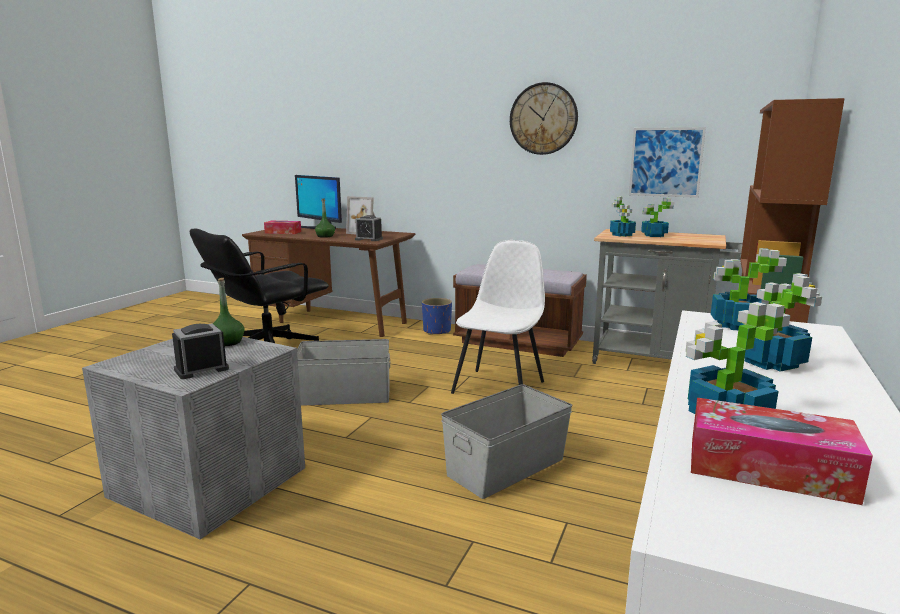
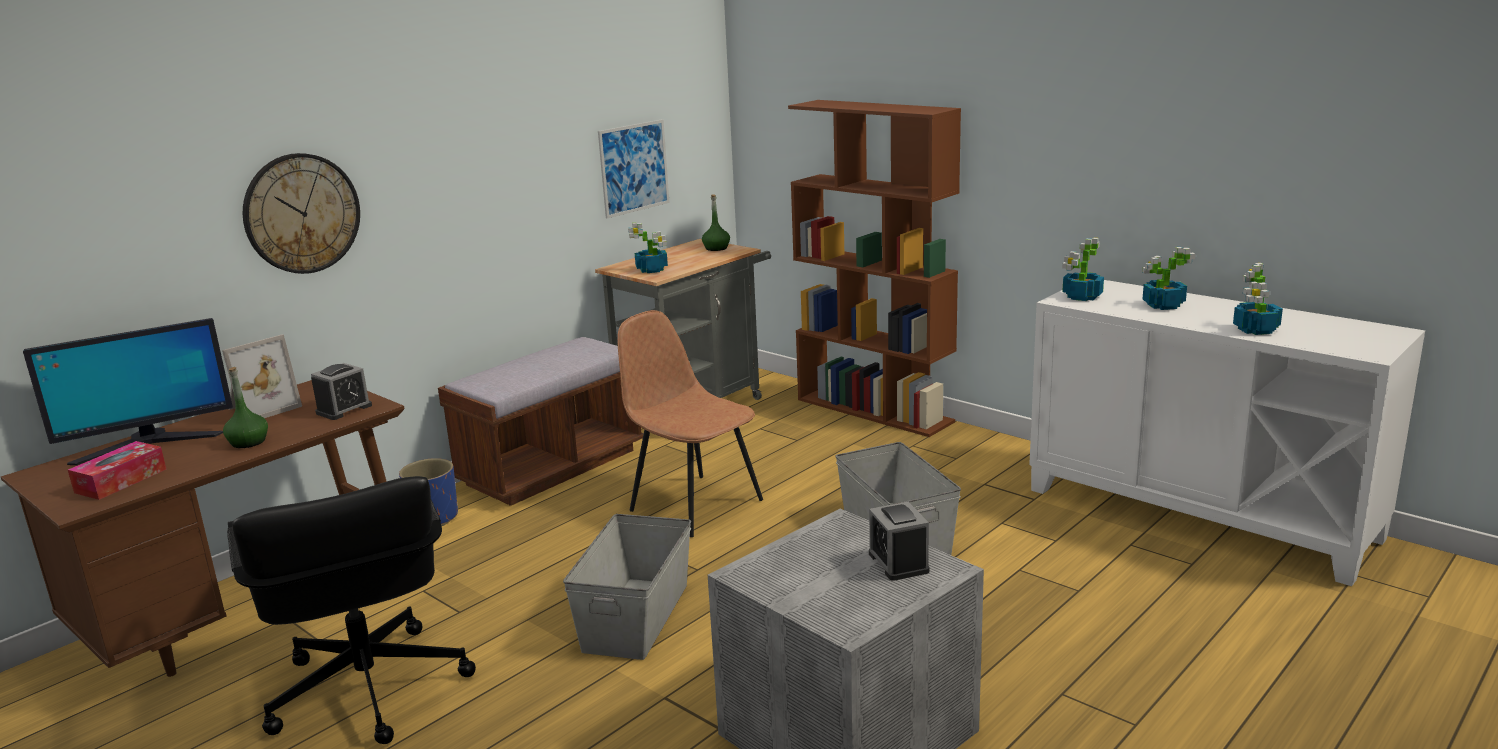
camera: 70 degrees left, 5 degrees up
(227, 342) = (793, 552): green bottle -> green bottle (716, 248)
(499, 386) = (694, 504): white chair -> brown chair
(543, 119) = (493, 135): wall clock -> wall clock (301, 213)
(653, 235) = (671, 260): potted plant -> none
(768, 468) = (1311, 334): tissue box -> none

